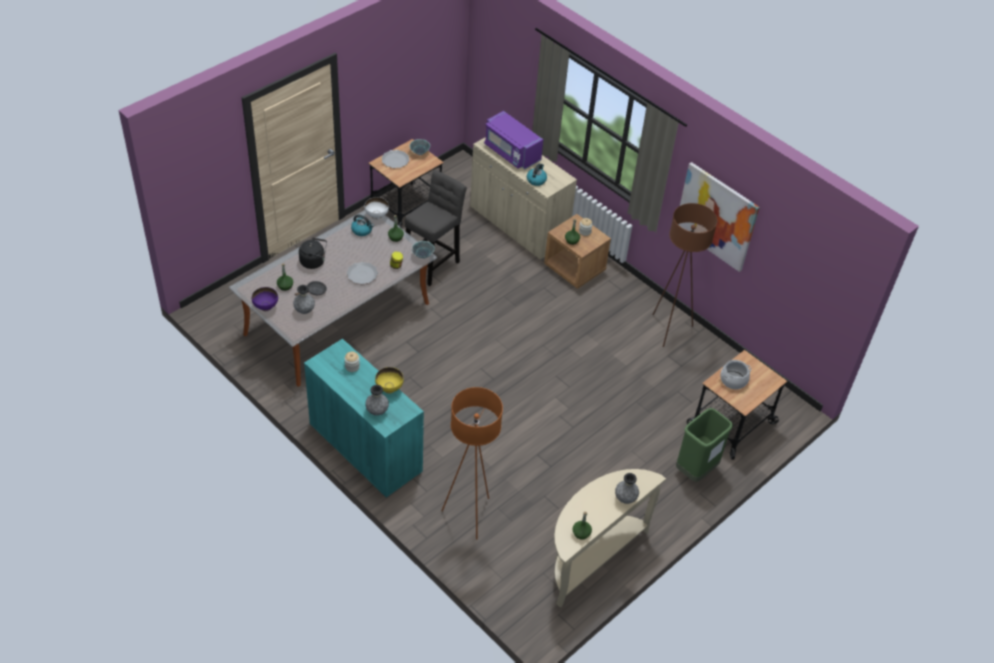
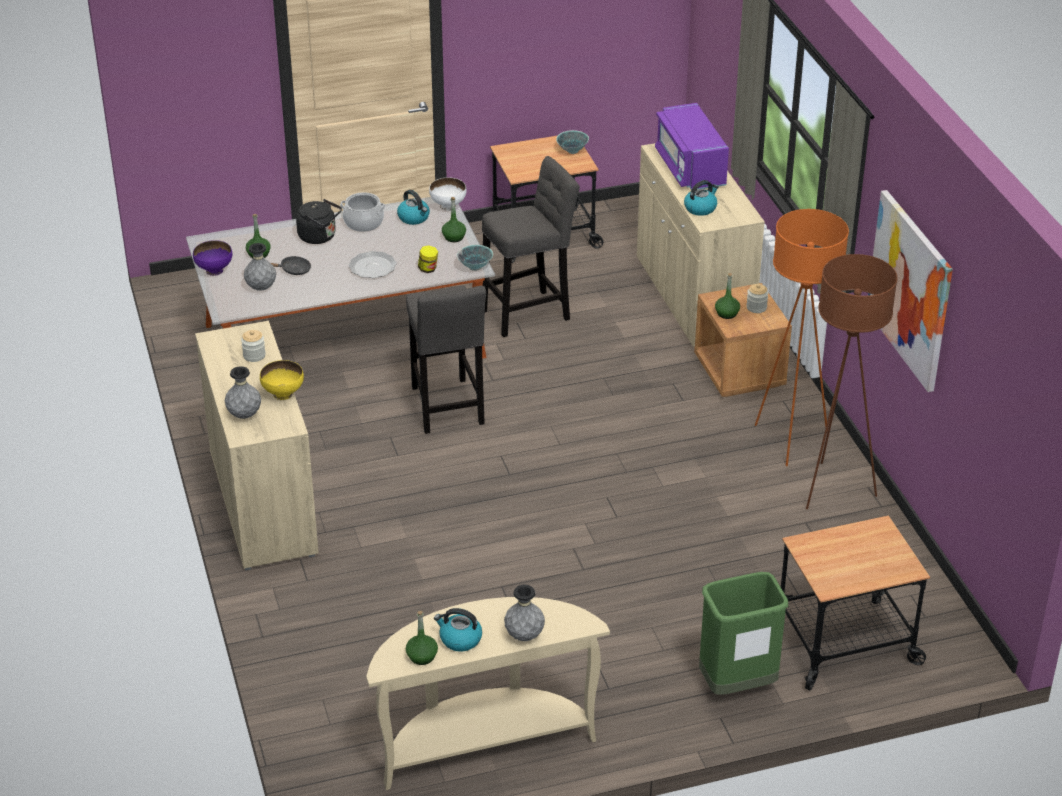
camera: 30 degrees right, 10 degrees down
(365, 448) = (263, 503): turquoise cabinet -> beige cabinet
(395, 160) = (530, 152): plate -> none
(429, 346) = (447, 409): none -> grey stool
(469, 515) = (344, 629): orange floor lamp -> orange floor lamp (791, 440)
(593, 514) = (459, 639): none -> kettle
(733, 380) = (837, 549): cooking pot -> cooking pot (363, 223)

